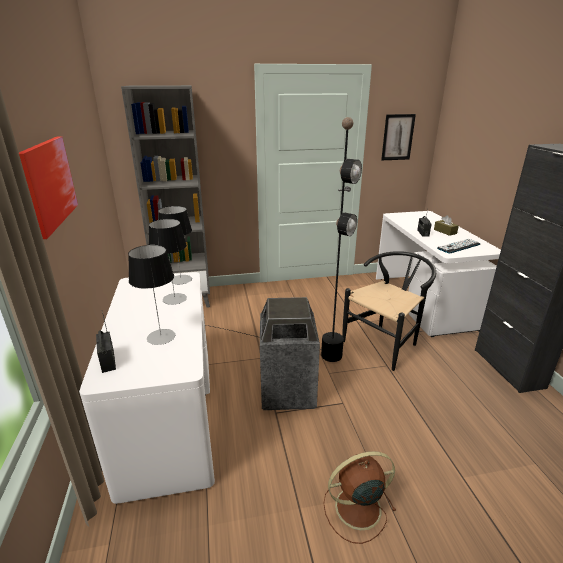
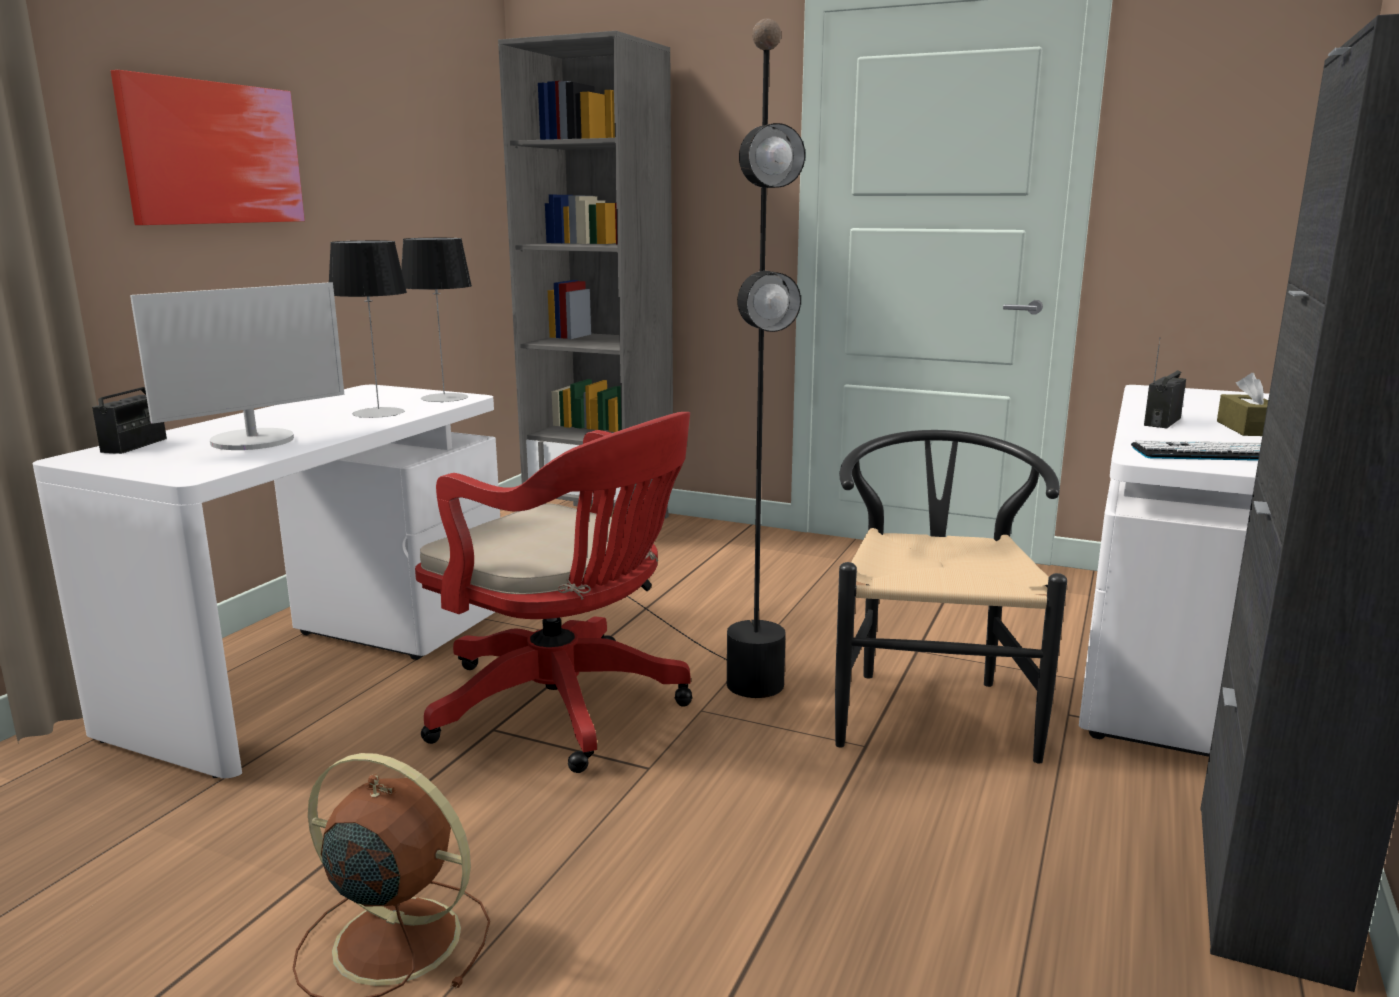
camera: 35 degrees right, 10 degrees down
(161, 337) = (253, 441): table lamp -> monitor
(288, 391) = (567, 708): trash can -> red office chair
(385, 343) = (931, 706): black chair -> black chair turned 75 degrees counterclockwise
(397, 137) = (1203, 166): picture -> none

